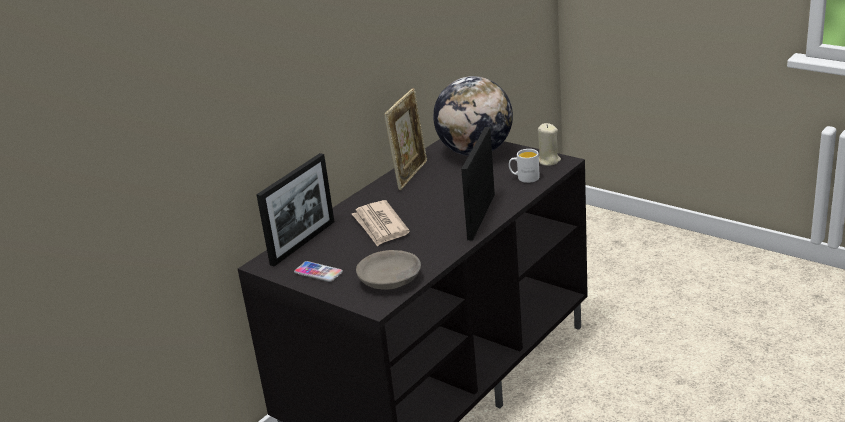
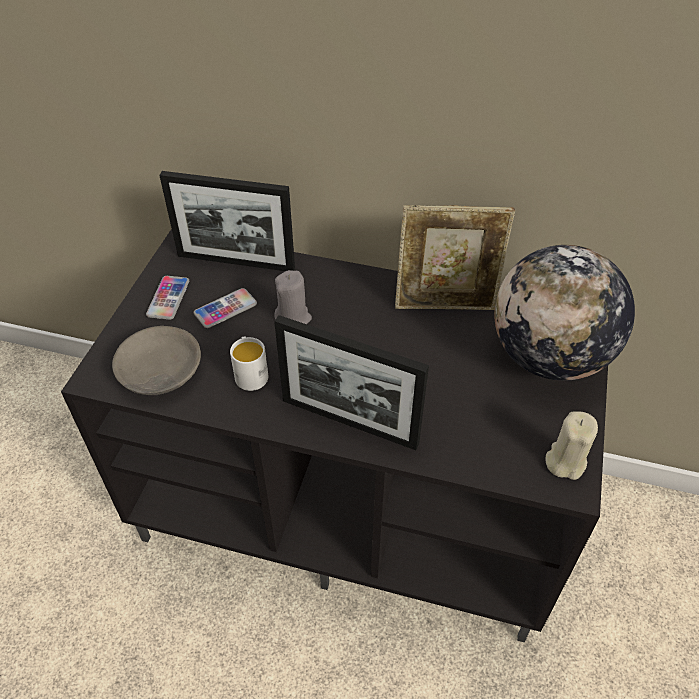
camera: 65 degrees right, 20 degrees up
(349, 250) = (225, 309): none -> phone
(380, 226) = (293, 318): newspaper -> grey candle
(481, 216) = (349, 422): picture frame -> picture frame turned 150 degrees counterclockwise
(524, 178) = (490, 444): white mug -> white mug (250, 373)

